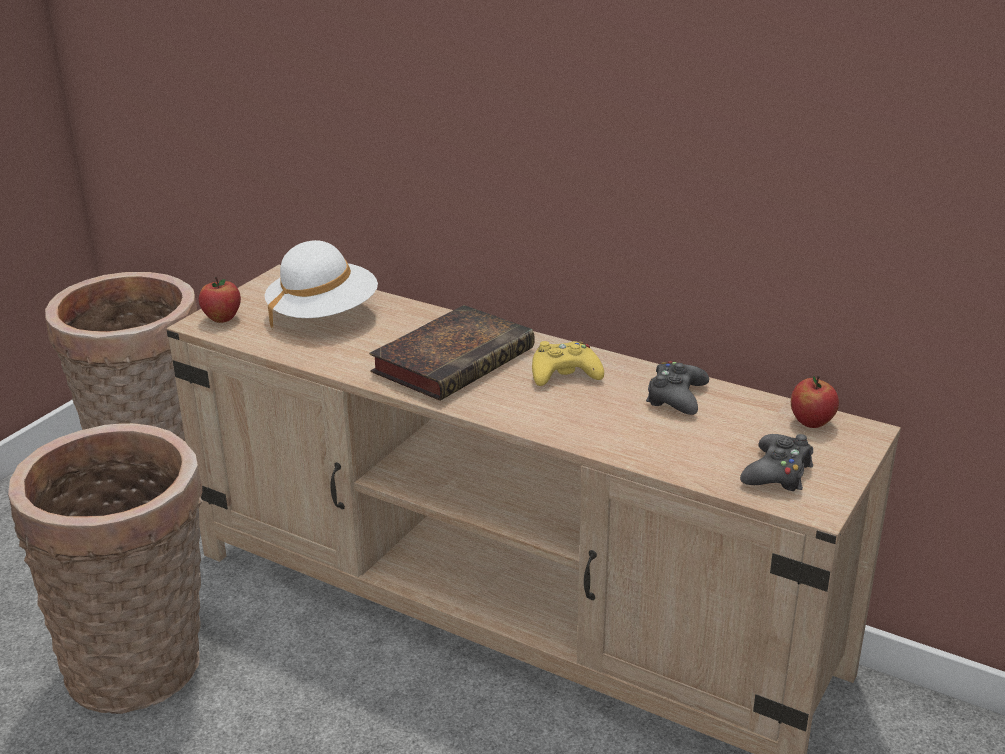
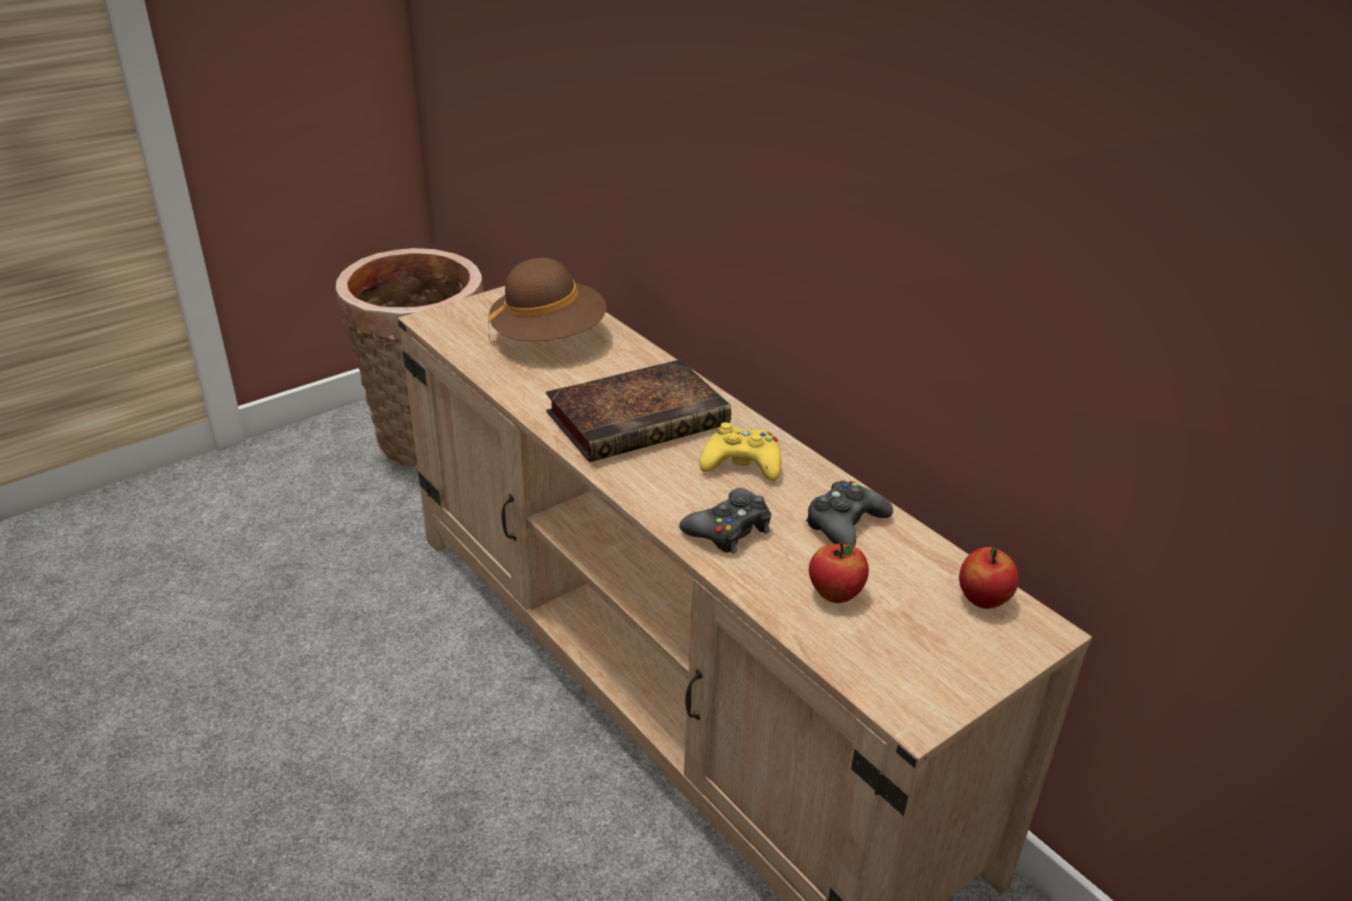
camera: 20 degrees right, 5 degrees up
(143, 666) = (314, 636): basket -> none
(222, 318) = (453, 319): apple -> apple (835, 594)
(323, 315) = (548, 337): white hat -> brown hat
(778, 473) = (898, 654): black game controller -> black game controller (729, 530)

